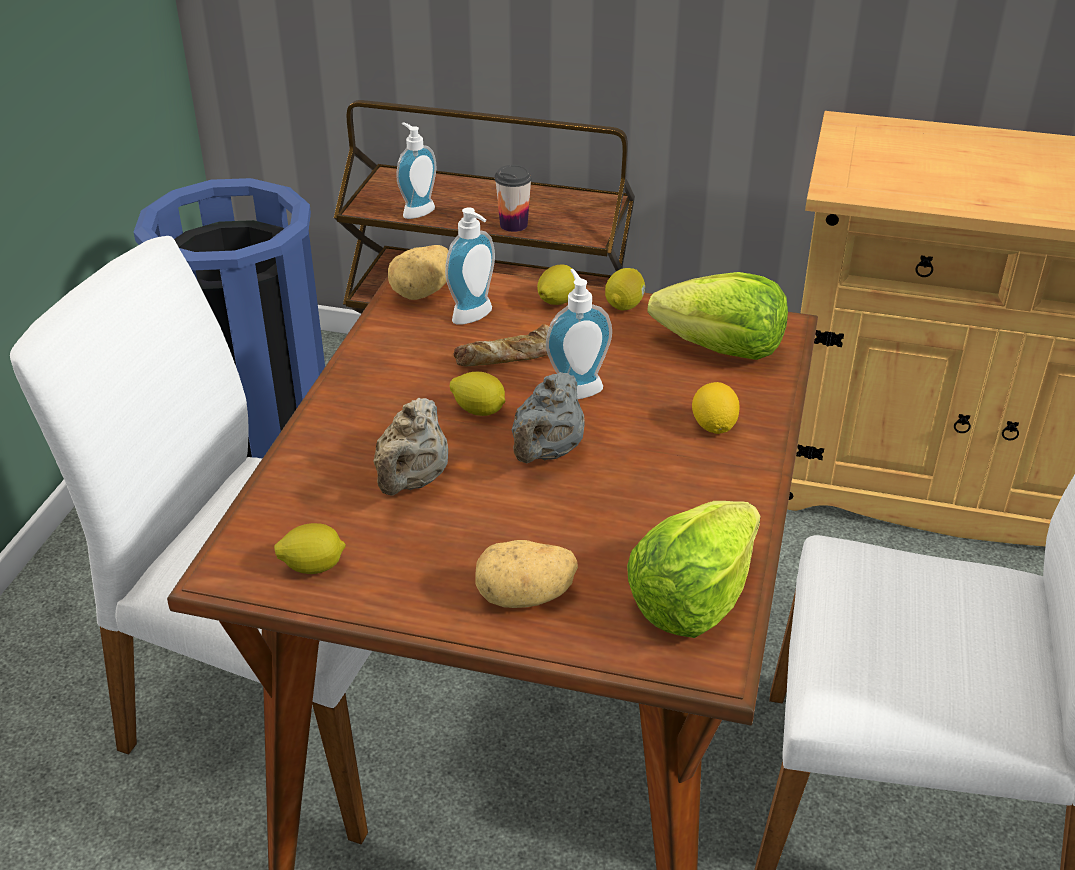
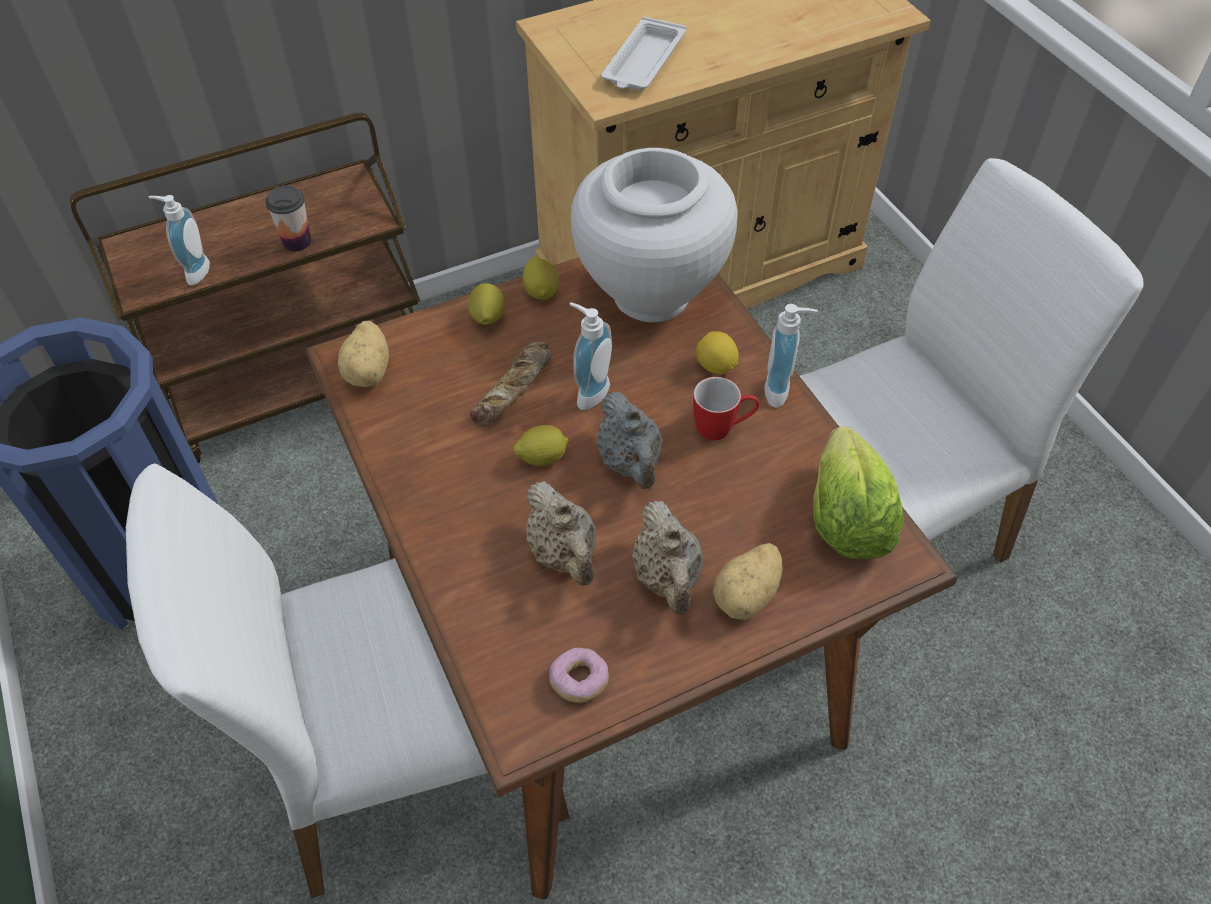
camera: 40 degrees left, 15 degrees up
(313, 567) = (579, 681): lemon -> donut
(473, 545) = (668, 578): none -> beige teapot
(476, 317) = (441, 370): soap dispenser -> soap dispenser (782, 390)
(661, 472) = (722, 429): none -> mug
(721, 350) = (651, 294): lettuce -> white vase
(909, 176) = (643, 62): none -> white tray

